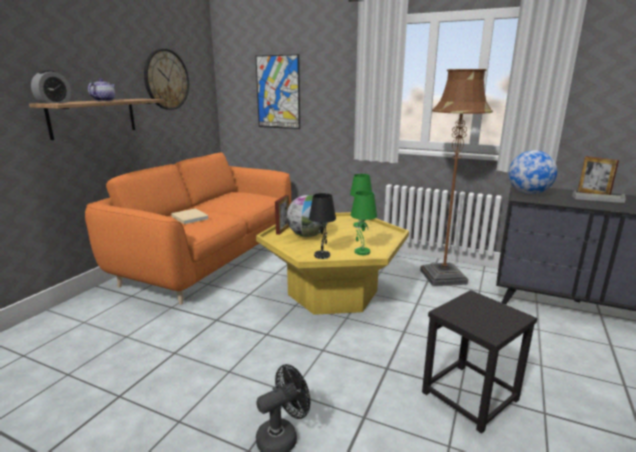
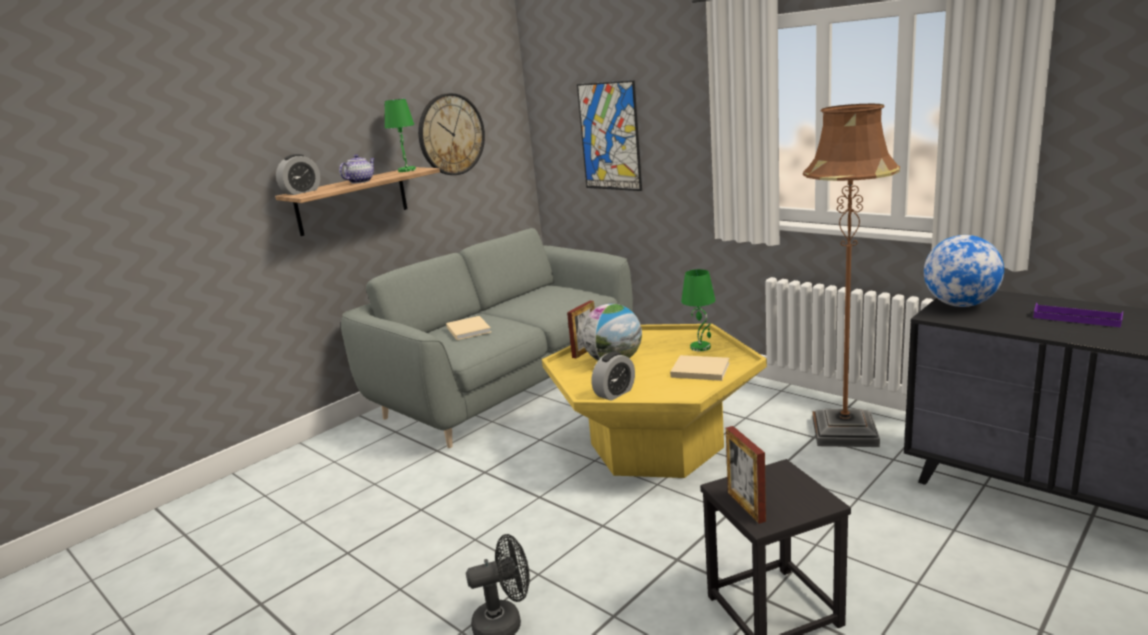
camera: 20 degrees right, 0 degrees up
(208, 260) = (505, 386): orange sofa -> grey sofa
(322, 255) = (615, 393): black table lamp -> alarm clock
(361, 252) = (673, 391): green table lamp -> green table lamp (406, 170)
(368, 239) = (698, 370): none -> beige book
(593, 194) = (1084, 307): picture frame -> picture frame (746, 506)
(597, 199) = (1076, 318): grey tray -> purple tray

